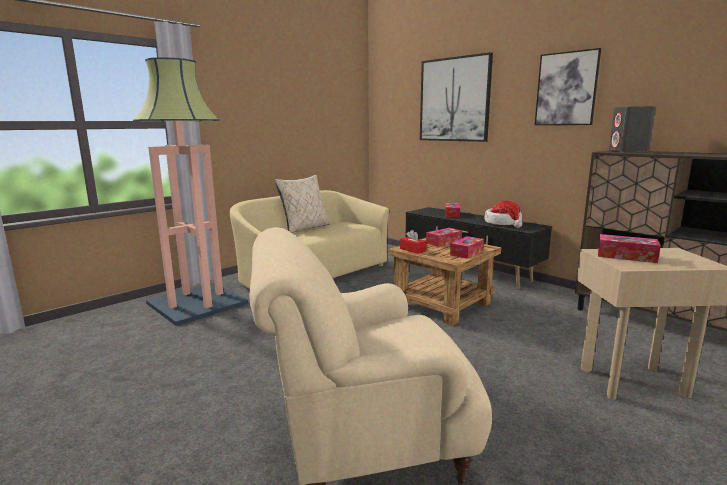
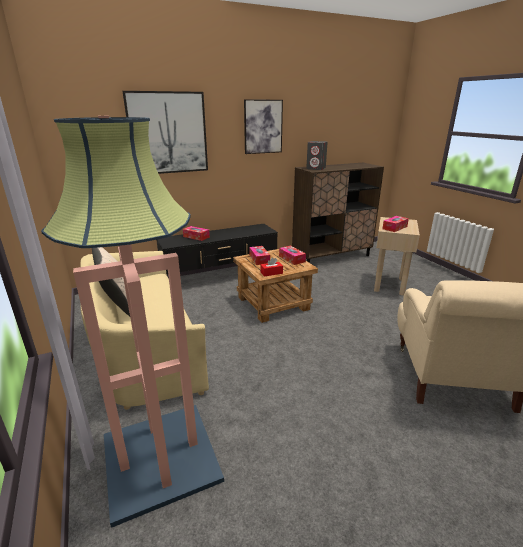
camera: 70 degrees left, 10 degrees up
(503, 223) = (244, 231): hat -> none

